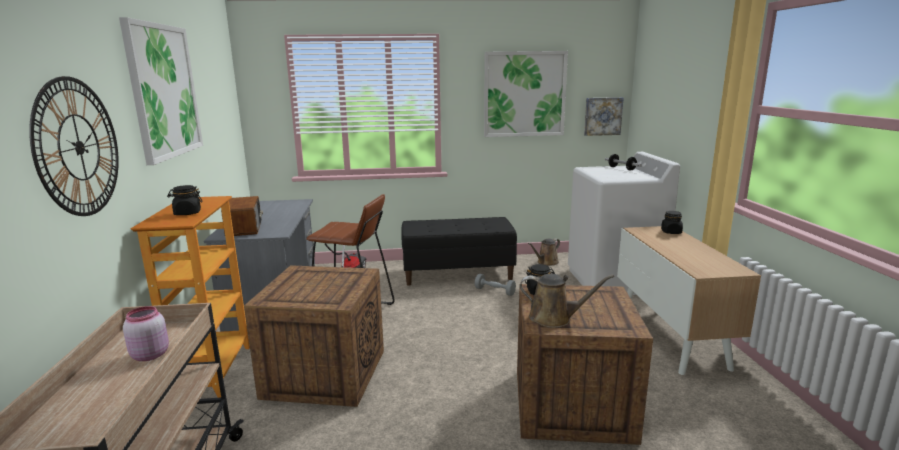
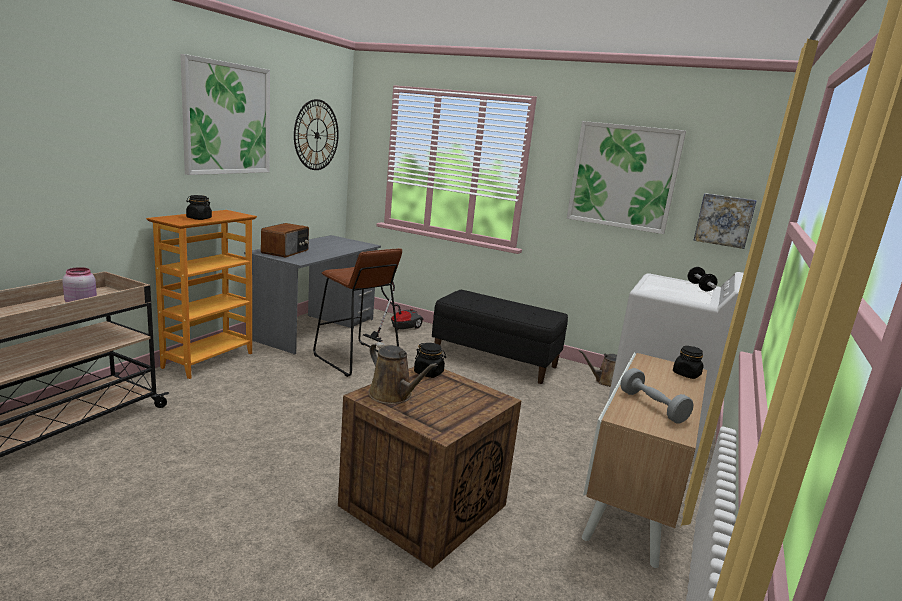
camera: 30 degrees right, 0 degrees up
(79, 147) = (101, 145): wall clock -> wall clock (316, 135)
(326, 374) = (272, 392): crate -> none
(494, 291) = (506, 387): grey dumbbell -> grey dumbbell (652, 407)

